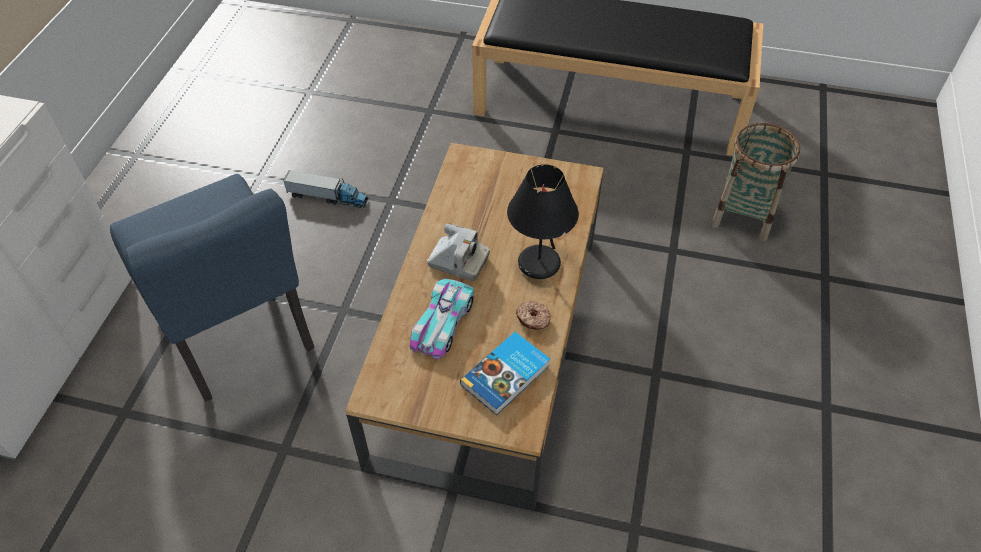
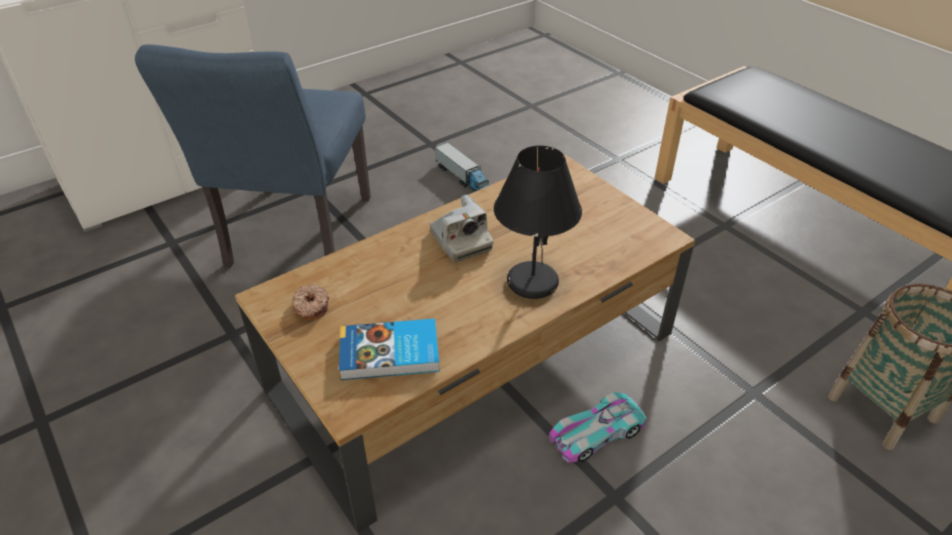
camera: 40 degrees right, 10 degrees down
(442, 323) = (389, 278): toy car -> toy car (596, 433)
(533, 319) = (471, 323): donut -> donut (311, 307)

